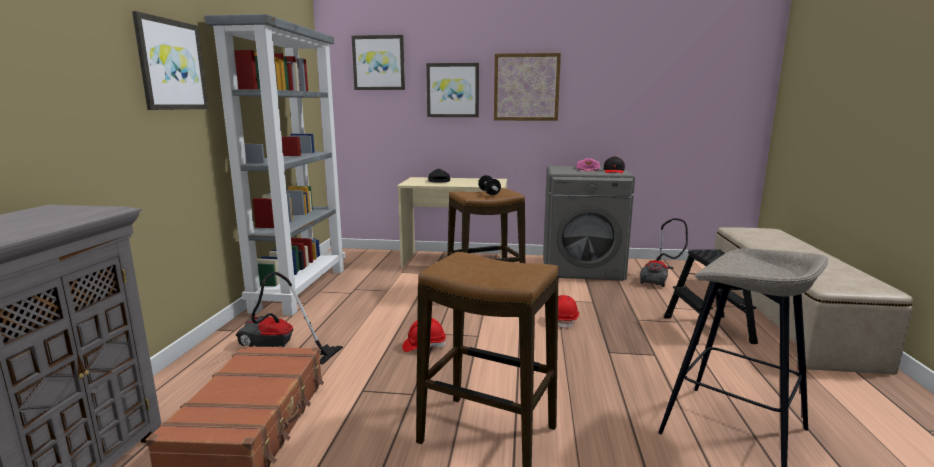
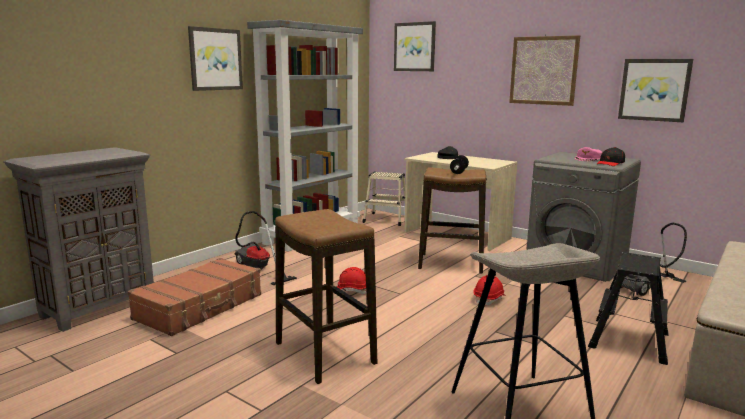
camera: 30 degrees right, 0 degrees up
(365, 256) = (386, 219): none -> beige step ladder
(453, 90) = (474, 72): picture -> picture (654, 90)

